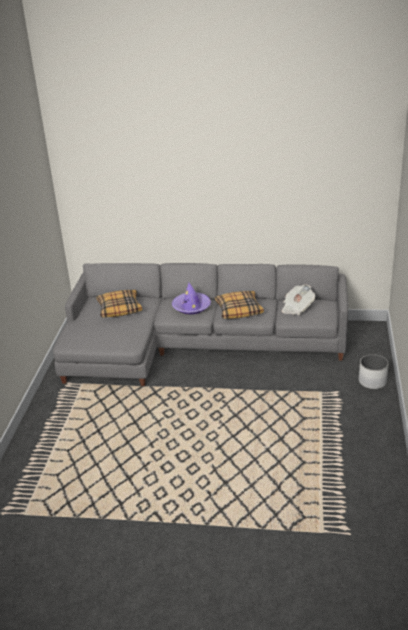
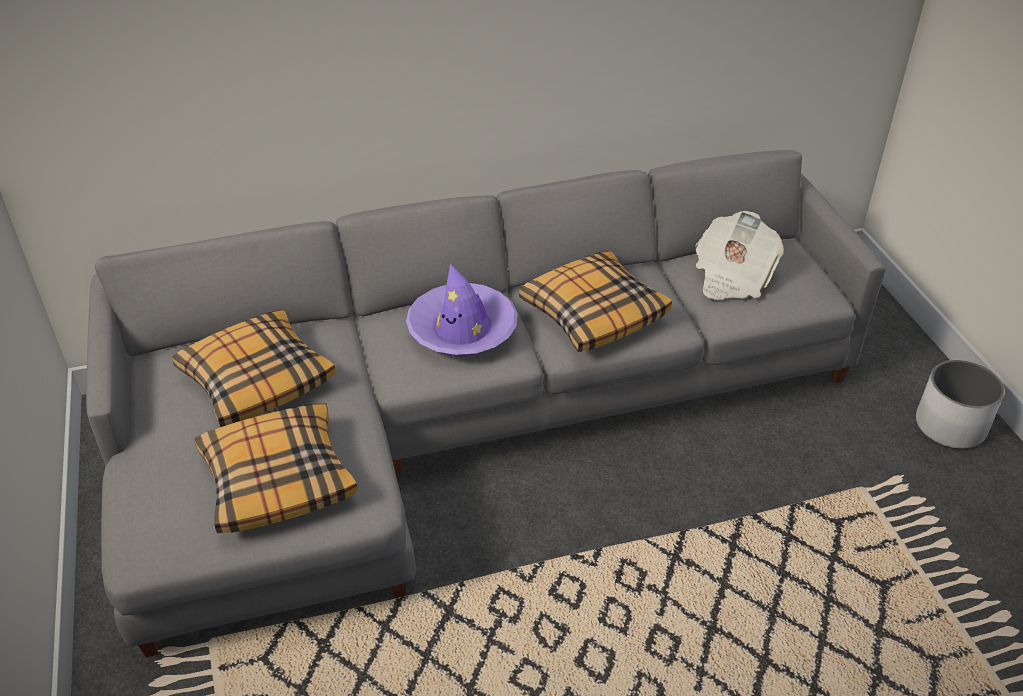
camera: 25 degrees left, 10 degrees up
(110, 334) = (277, 478): none -> pillow

